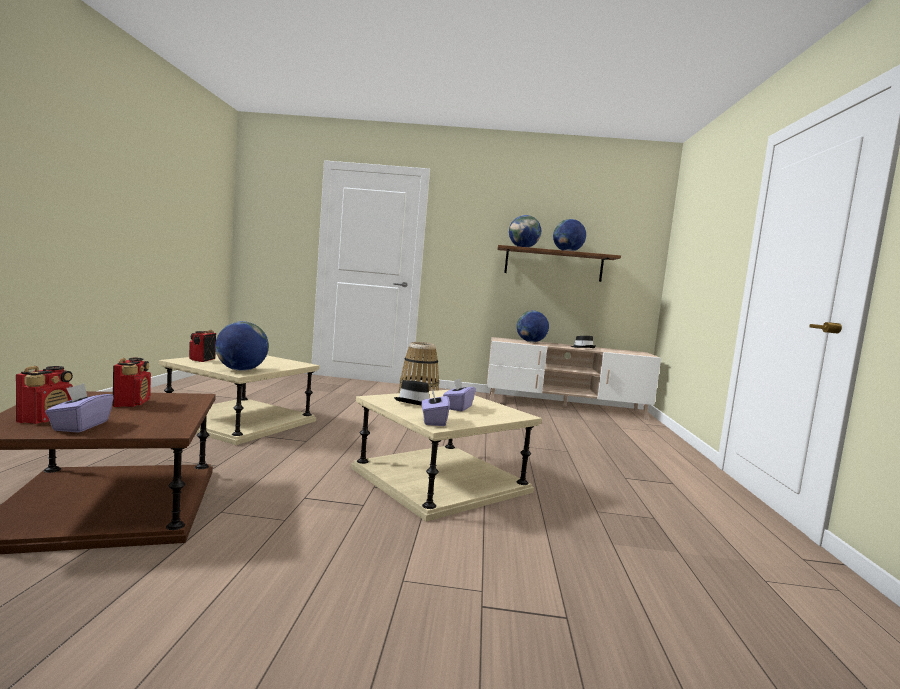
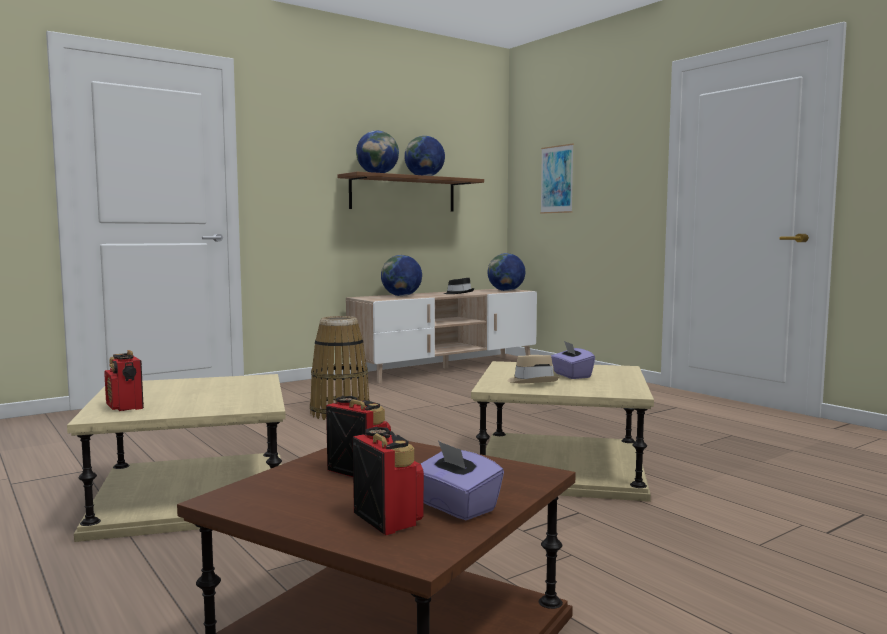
camera: 40 degrees left, 0 degrees up
(241, 370) = (241, 403): globe -> globe (506, 291)
(415, 402) = (532, 381): black hat -> beige hat
(433, 421) = (614, 391): purple tissue box -> none
(689, 258) = (557, 179): none -> picture

